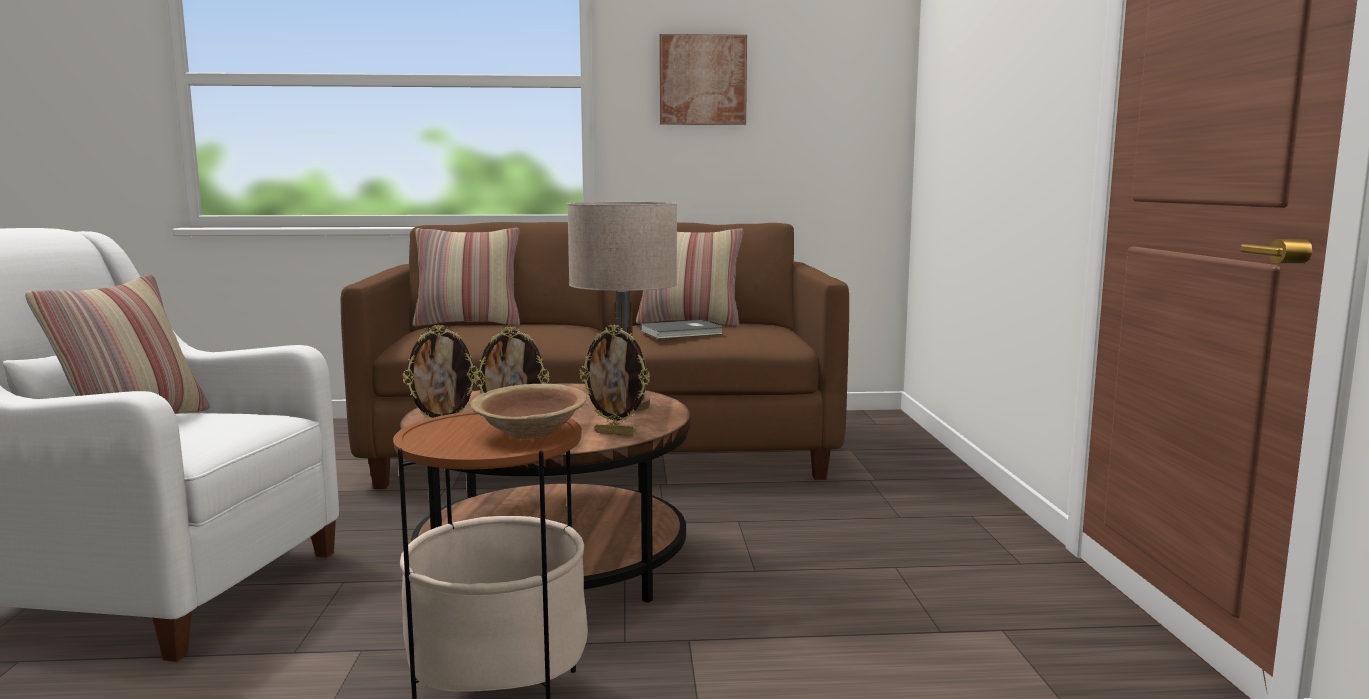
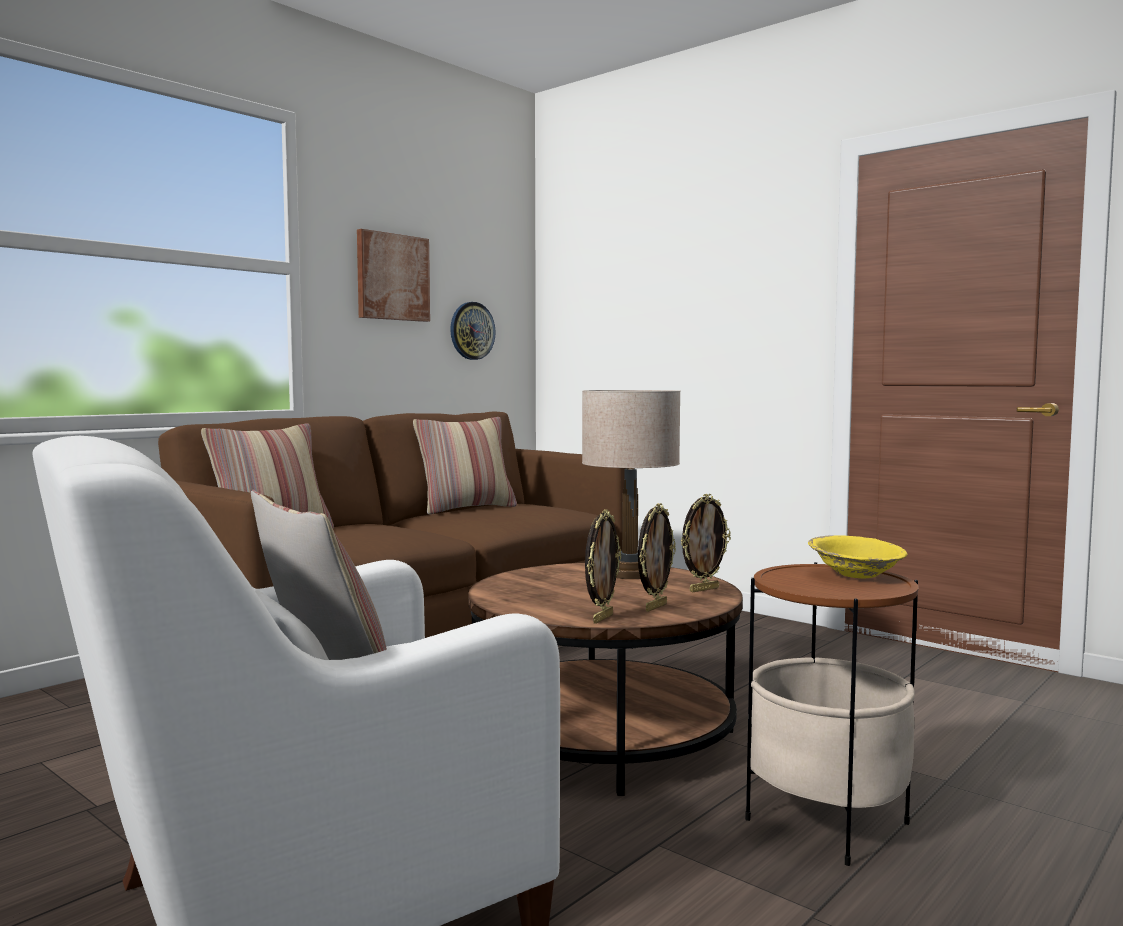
camera: 45 degrees left, 5 degrees down
(530, 432) = (856, 574): brown bowl -> yellow bowl
(683, 333) = (504, 515): grey book -> none
(810, 132) = (471, 331): none -> wall clock

